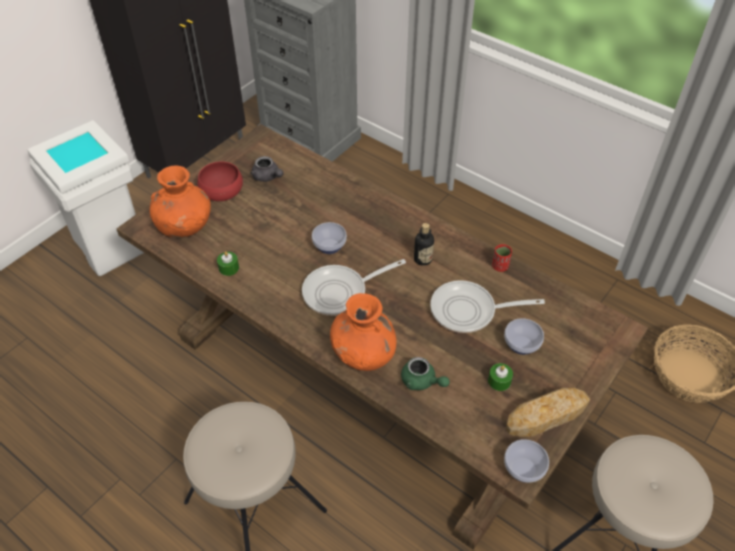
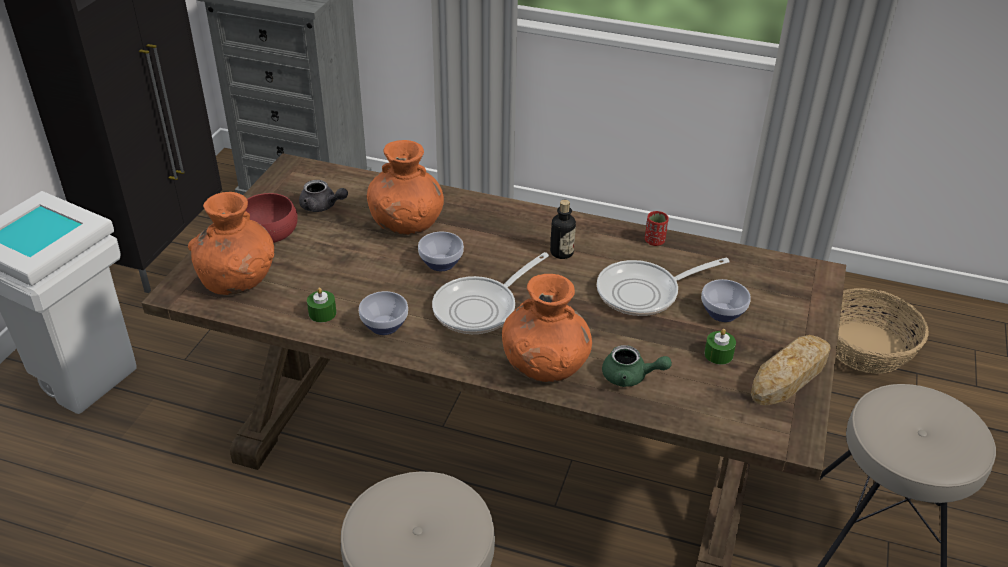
camera: 20 degrees left, 10 degrees down
(320, 206) = (407, 224): none -> orange vase
(522, 468) = (794, 435): bowl -> bowl (383, 325)

